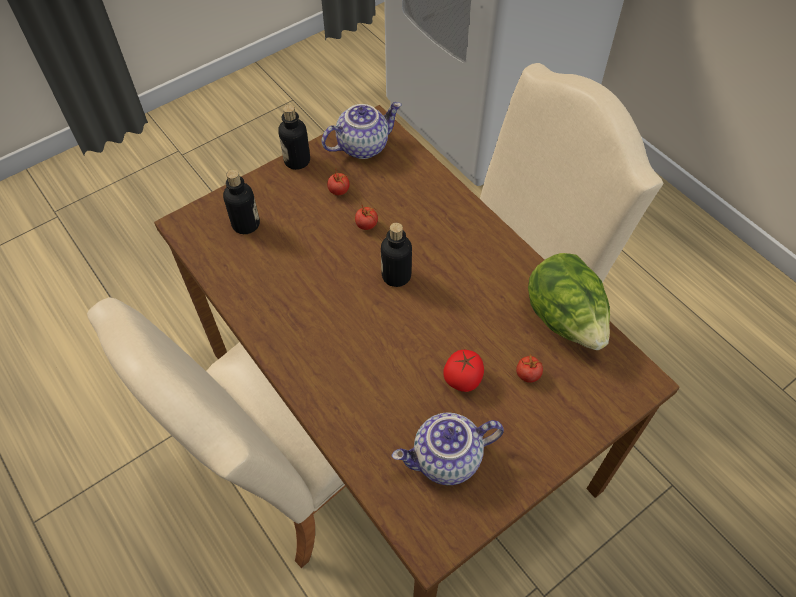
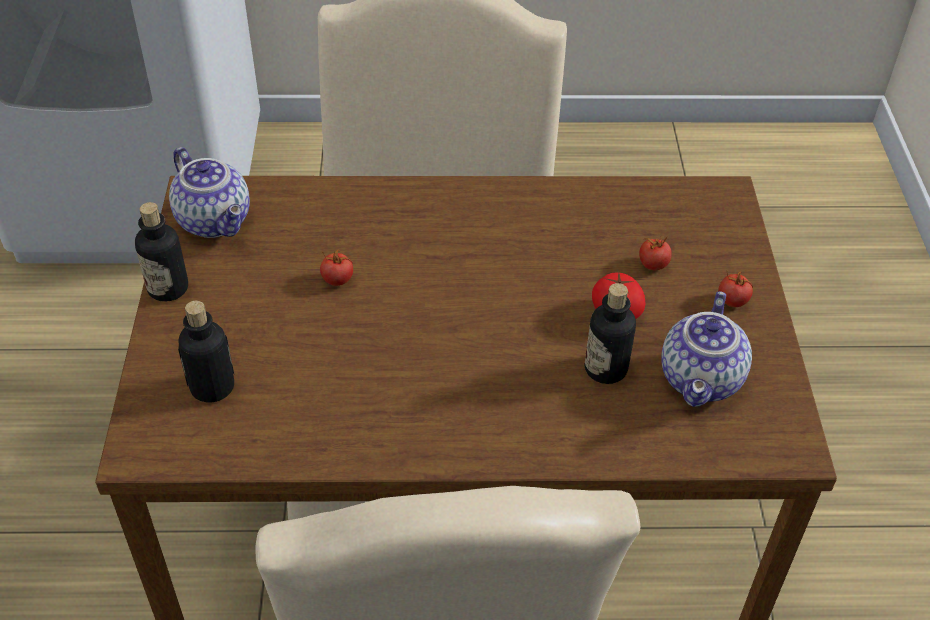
camera: 55 degrees left, 10 degrees down
(339, 191) = (260, 276): tomato -> tomato (732, 301)
(362, 145) = (216, 221): teapot -> teapot turned 135 degrees clockwise
(396, 276) = (434, 294): bottle -> bottle (605, 369)
(565, 319) = (612, 203): lettuce -> none

